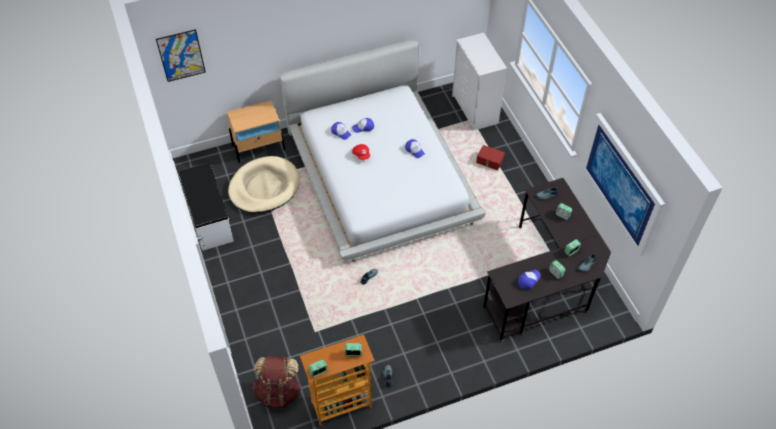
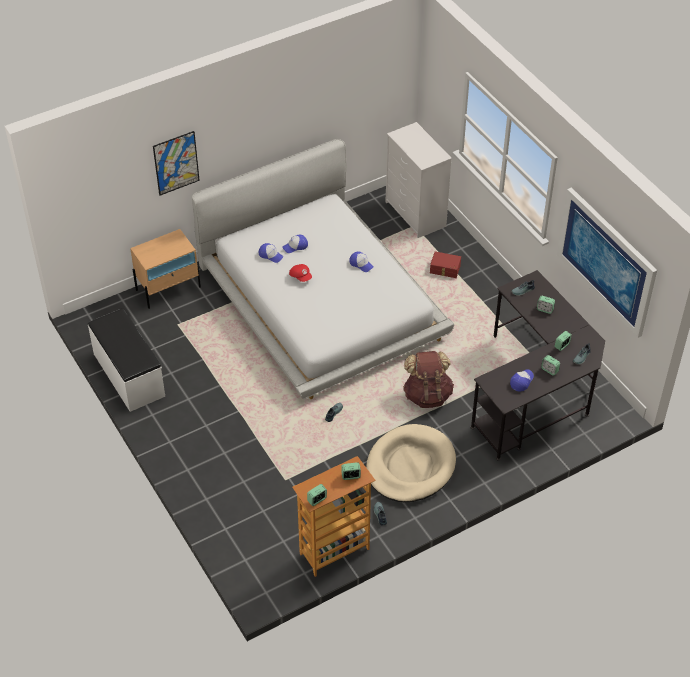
camera: 10 degrees left, 5 degrees down
(181, 55) = (82, 184): picture -> picture (176, 163)
(264, 187) = (186, 332): beige dog bed -> beige dog bed (410, 466)
(278, 392) = (259, 549): brown backpack -> brown backpack (427, 395)

